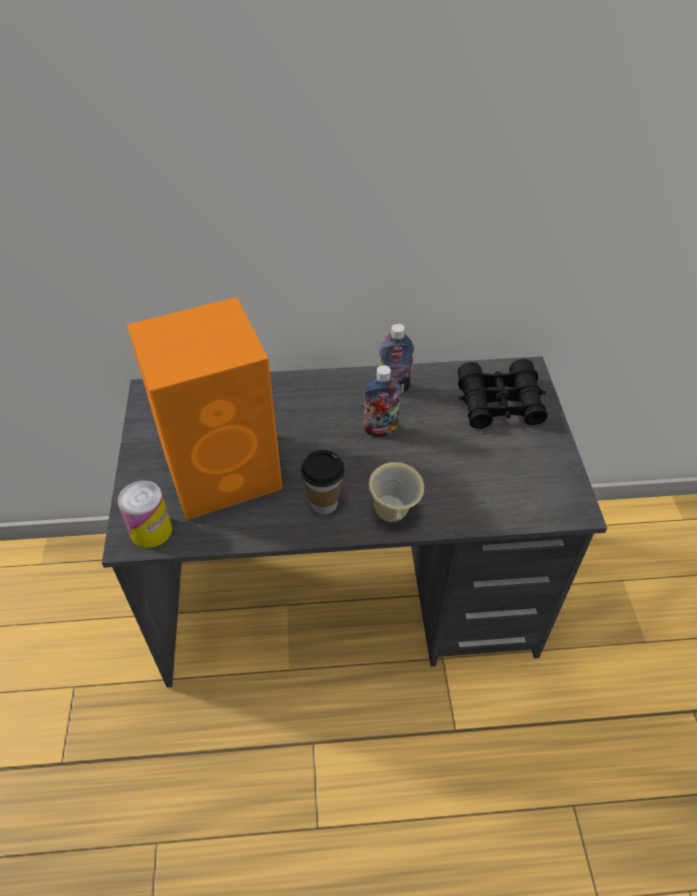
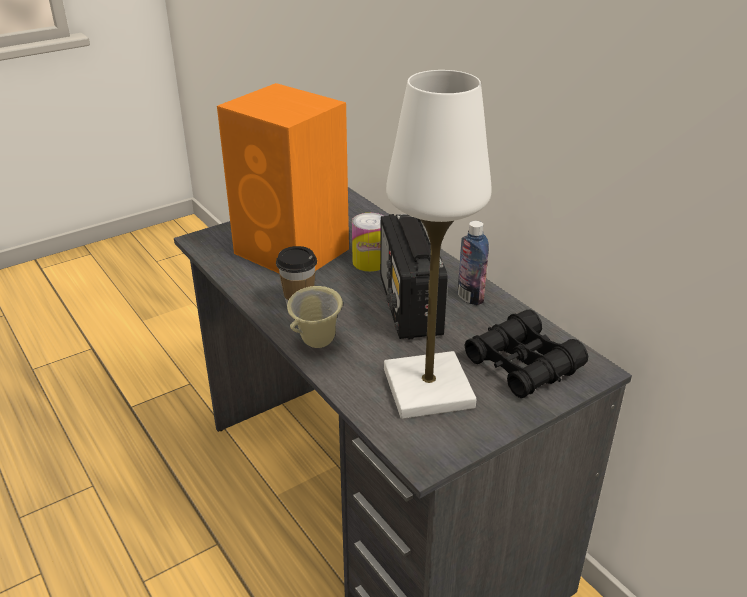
camera: 60 degrees right, 15 degrees down
(151, 530) = (214, 244): can -> can (370, 262)
(380, 430) = (410, 306): bottle -> radio
(496, 469) = (427, 388): none -> white table lamp

